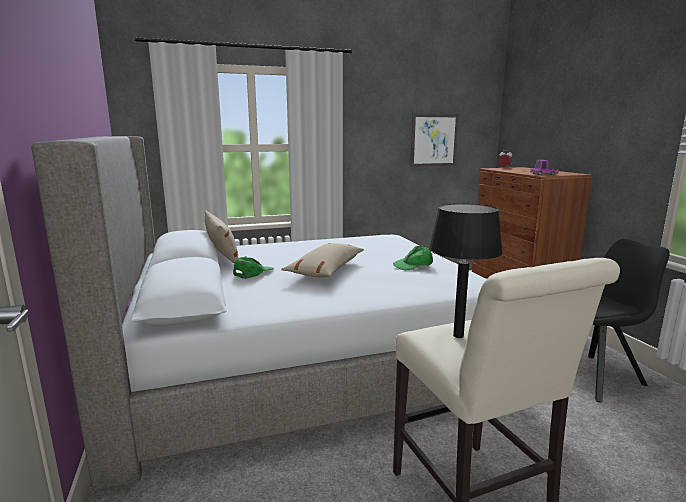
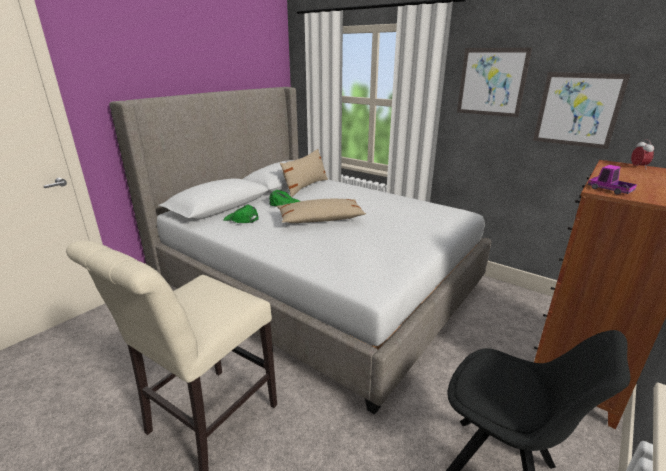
camera: 55 degrees right, 10 degrees up
(373, 122) = (491, 82): none -> picture
(413, 265) = (376, 243): green cap -> green cap (241, 219)
(458, 335) = (193, 292): black table lamp -> none

